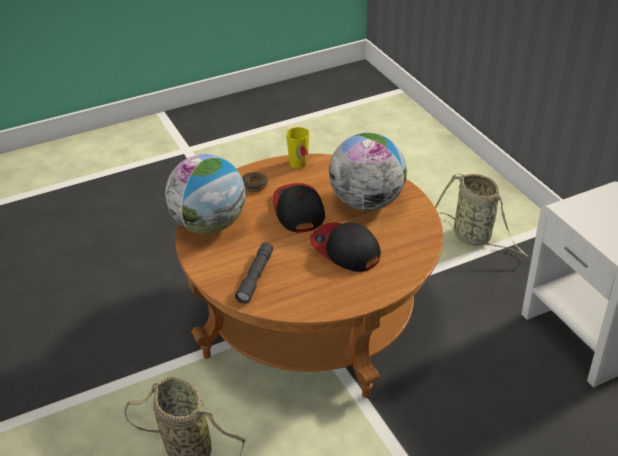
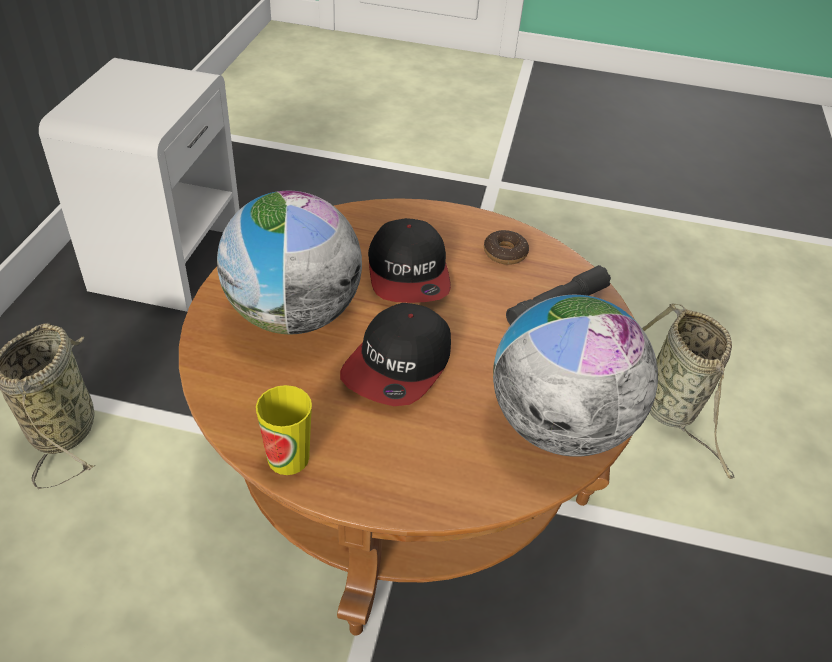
camera: 145 degrees left, 5 degrees up
(254, 185) = (415, 459): donut -> donut (505, 253)

